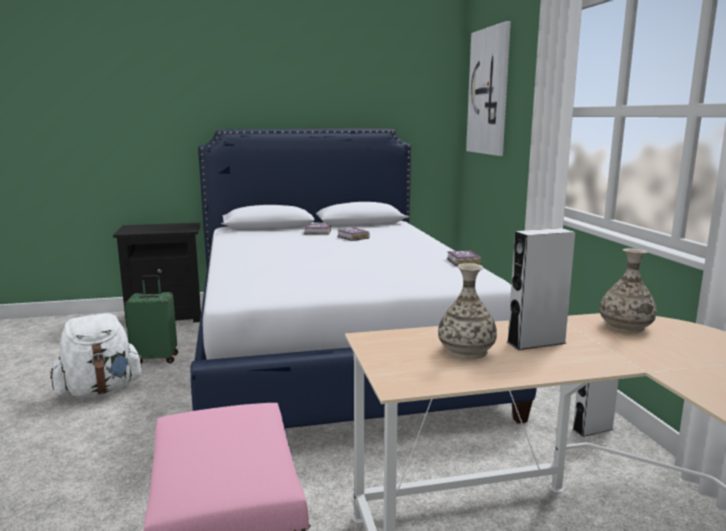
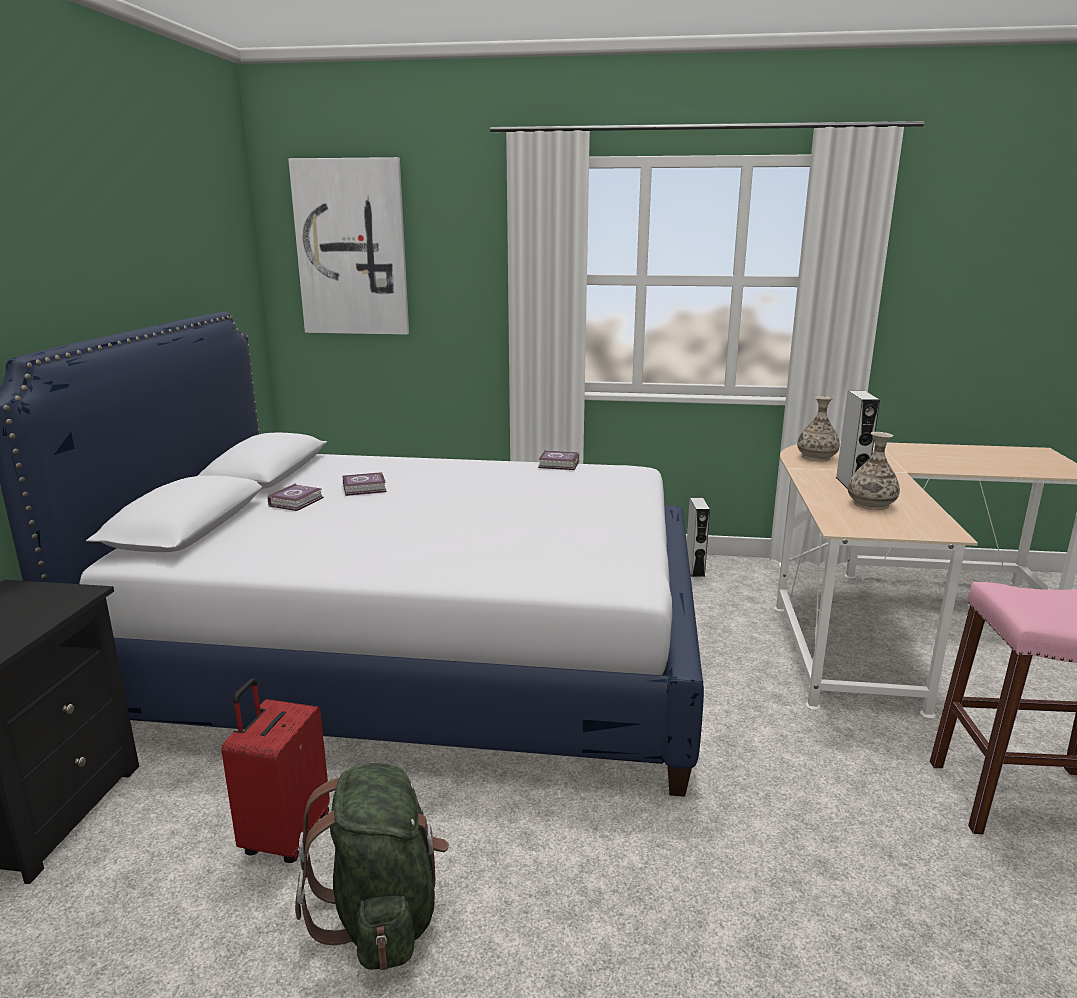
camera: 70 degrees left, 5 degrees up
(100, 390) = (382, 915): white backpack -> green backpack
(156, 358) = (285, 835): green suitcase -> red suitcase

